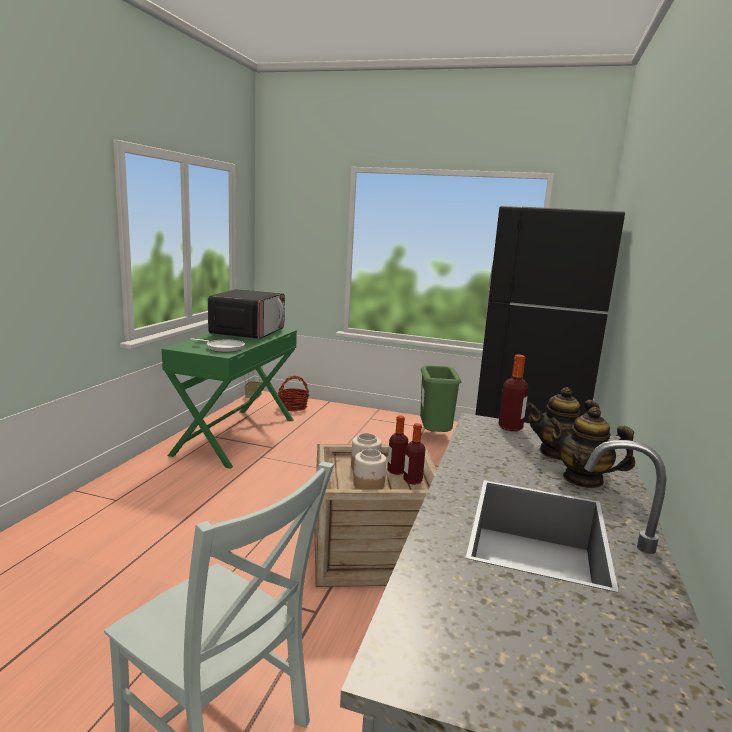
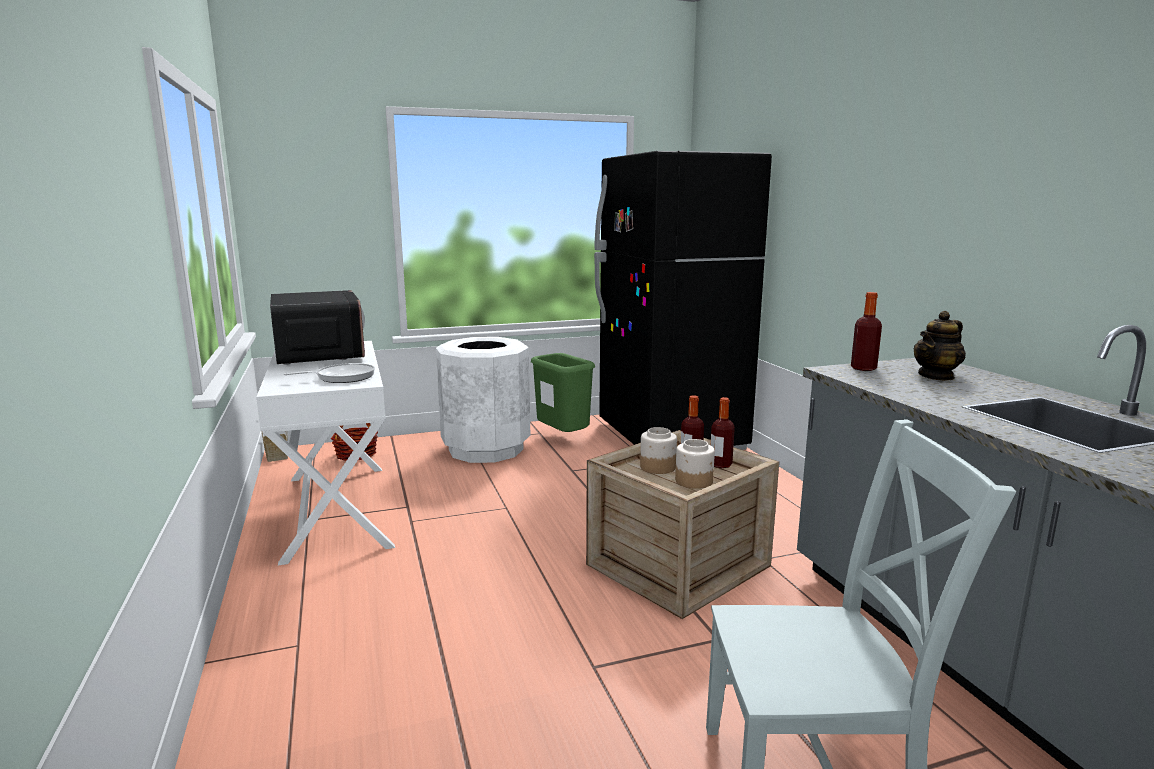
camera: 35 degrees left, 0 degrees up
(235, 436) = (336, 510): green desk -> white desk
(371, 427) = (485, 449): none -> white trash can
(583, 479) = (996, 387): teapot -> none

